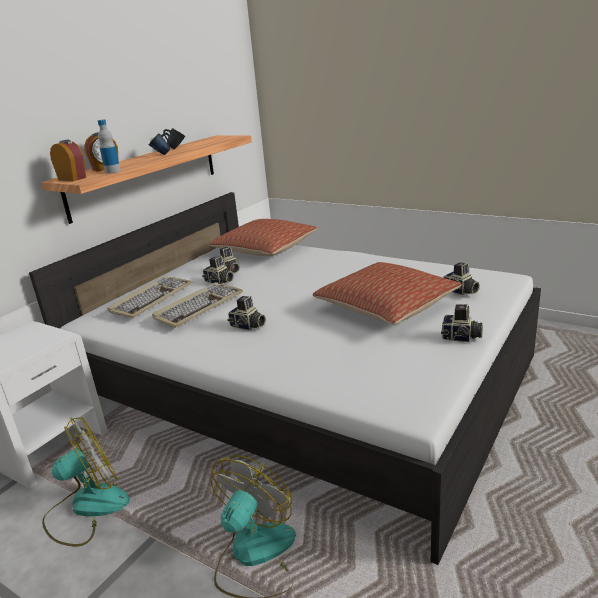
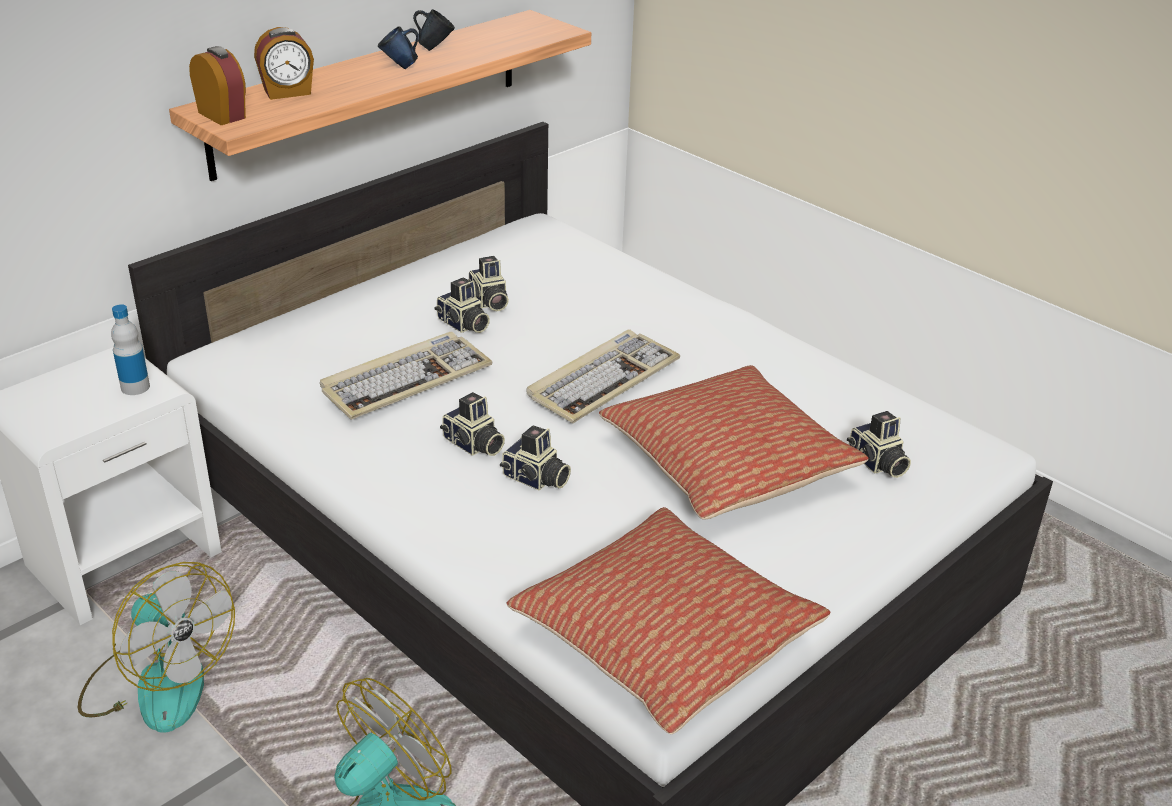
camera: 10 degrees right, 10 degrees up
(86, 508) = (158, 683): fan -> fan turned 60 degrees clockwise
(113, 171) = (295, 109): bottle -> bottle (135, 387)
(151, 299) = (333, 339): keyboard -> keyboard (603, 379)
(265, 249) = (577, 260): pillow -> pillow (665, 639)
(461, 337) = (818, 568): camera -> camera (535, 479)

